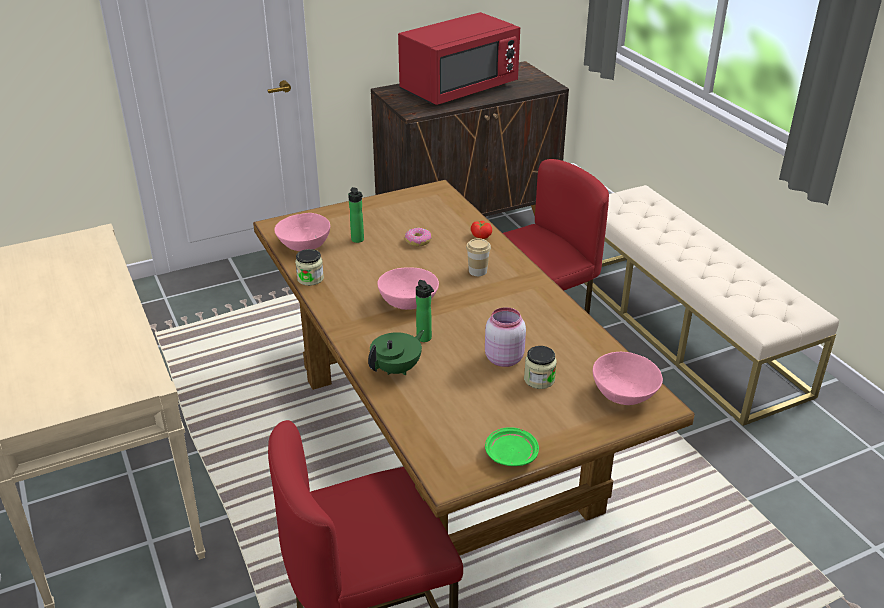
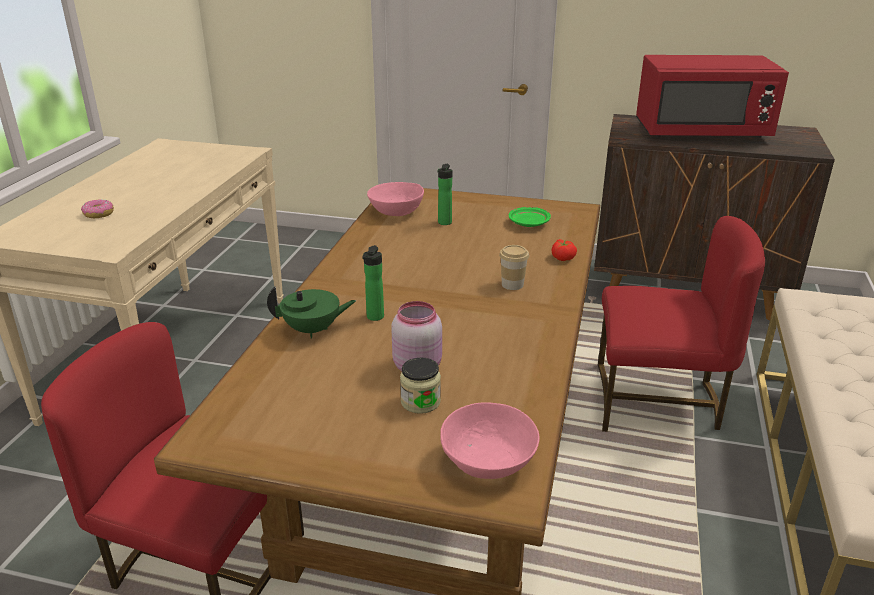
camera: 40 degrees right, 5 degrees down
(310, 279) = (360, 236): jar -> none
(408, 301) = (409, 283): pink bowl -> none
(418, 241) = (494, 242): donut -> donut (98, 214)
(510, 454) = (284, 453): green plate -> green plate (529, 223)

